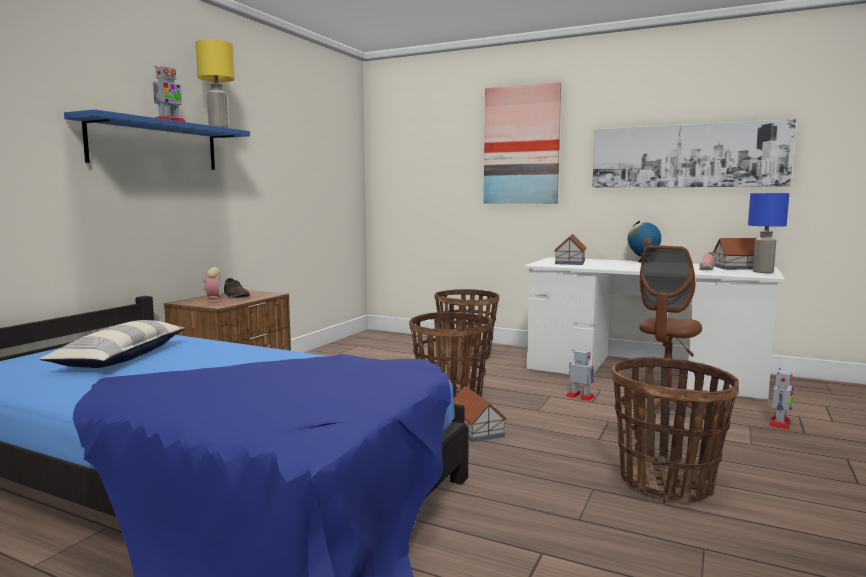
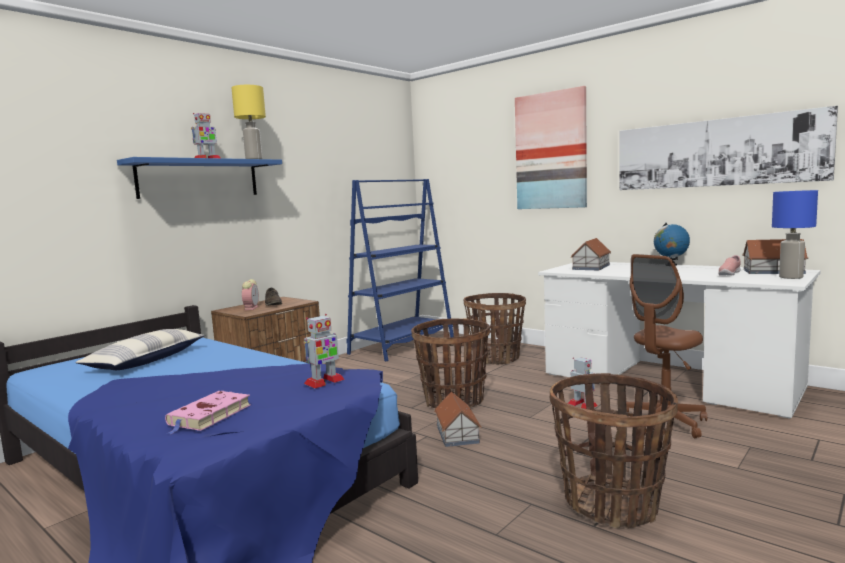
camera: 15 degrees right, 0 degrees up
(285, 409) = (208, 416): none -> pink book
(357, 346) = (402, 345): none -> blue bookcase
(779, 423) = (788, 446): toy robot -> toy robot (324, 382)

